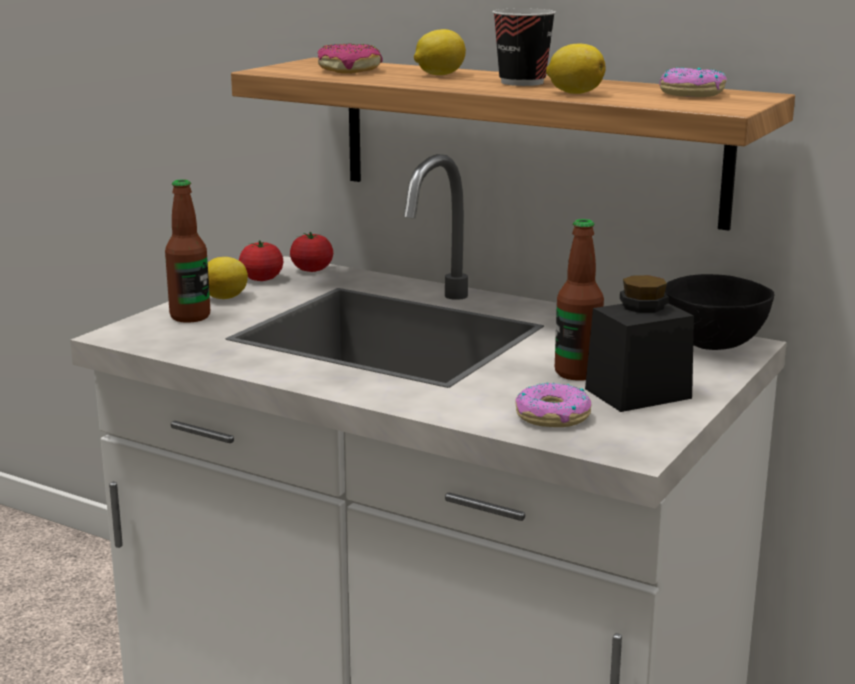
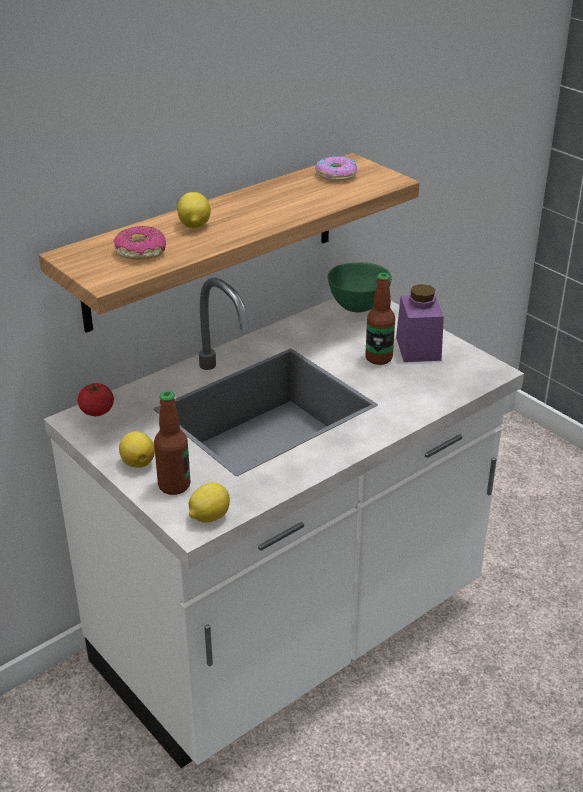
camera: 70 degrees left, 15 degrees up
(261, 279) = (102, 438): tomato -> none
(522, 82) = (255, 208): cup -> none
(552, 417) = (439, 382): donut -> none
(574, 93) = (311, 203): lemon -> lemon (208, 517)
(638, 393) = (418, 348): black jar -> purple jar
(715, 345) = (359, 306): black bowl -> green bowl

